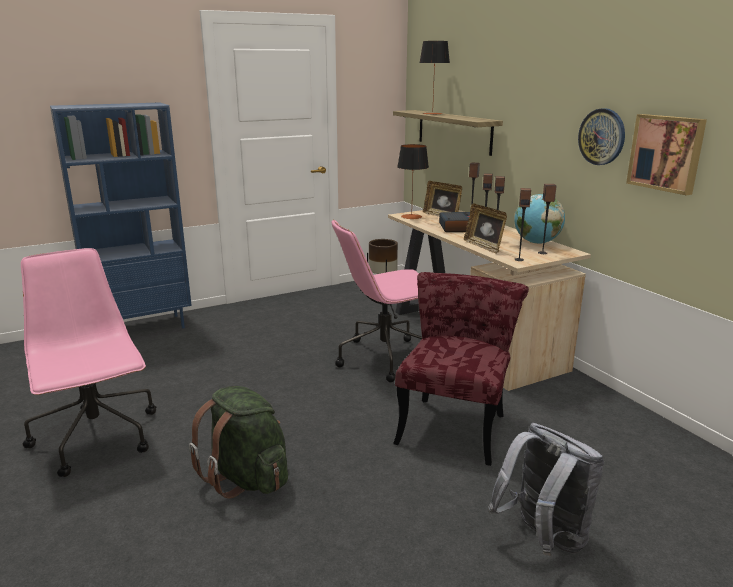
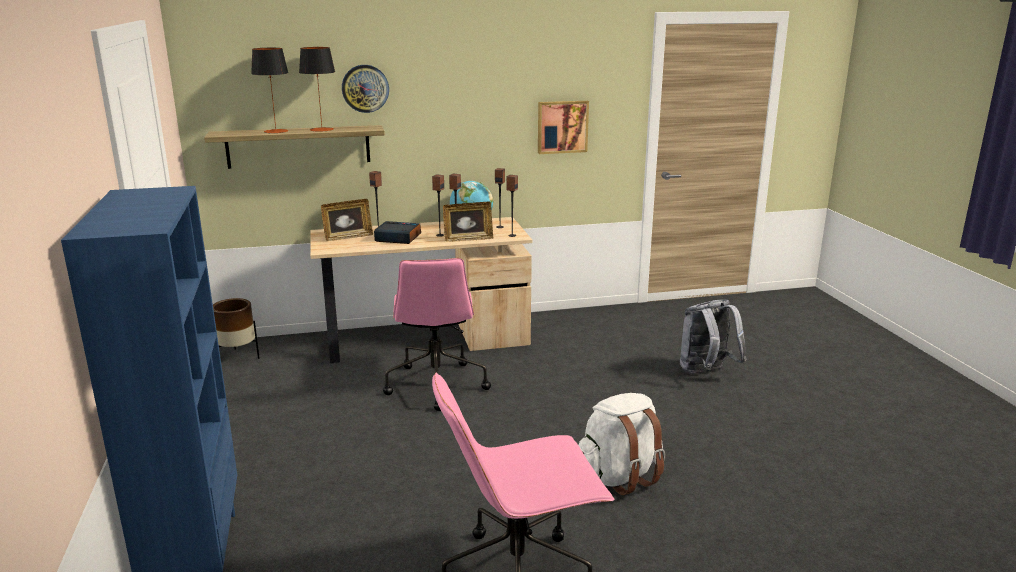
camera: 75 degrees left, 0 degrees up
(247, 477) = (619, 476): green backpack -> white backpack
(411, 217) = (335, 247): table lamp -> table lamp (322, 129)
(455, 423) = (569, 374): red chair -> none
(602, 137) = (504, 123): wall clock -> wall clock (365, 88)

